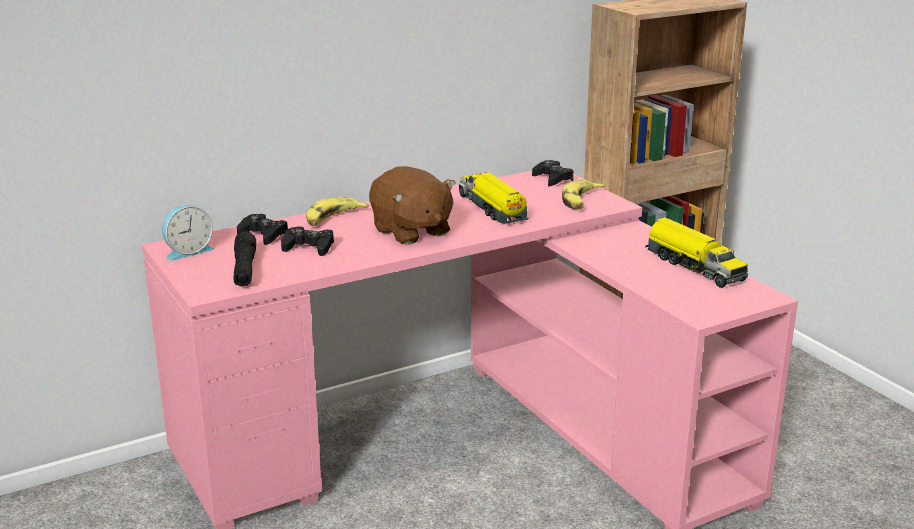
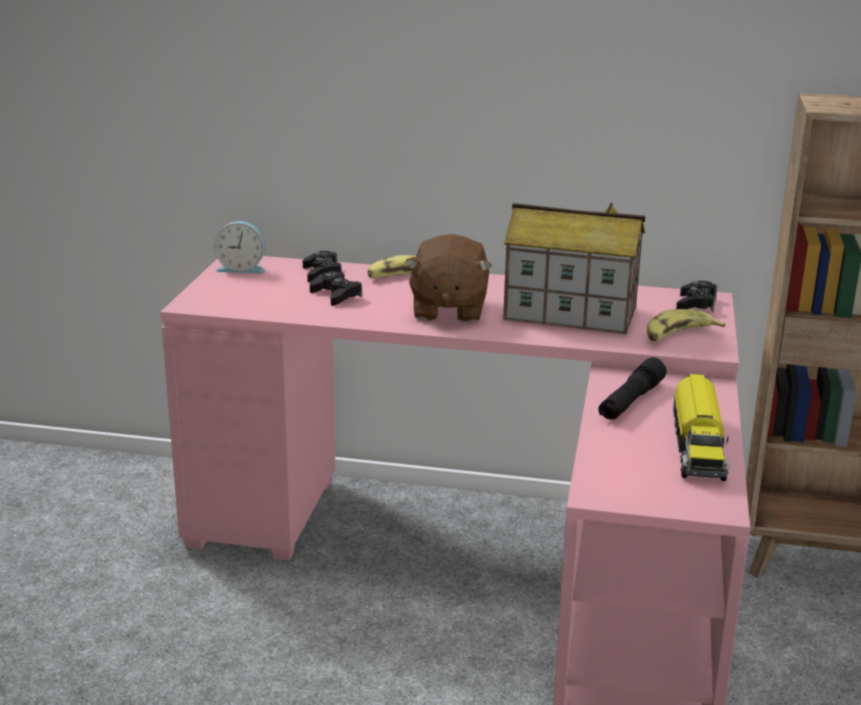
camera: 40 degrees right, 0 degrees up
(244, 269) = (253, 296): black flashlight -> black flashlight (631, 401)
(492, 209) = (569, 314): toy truck -> toy house

